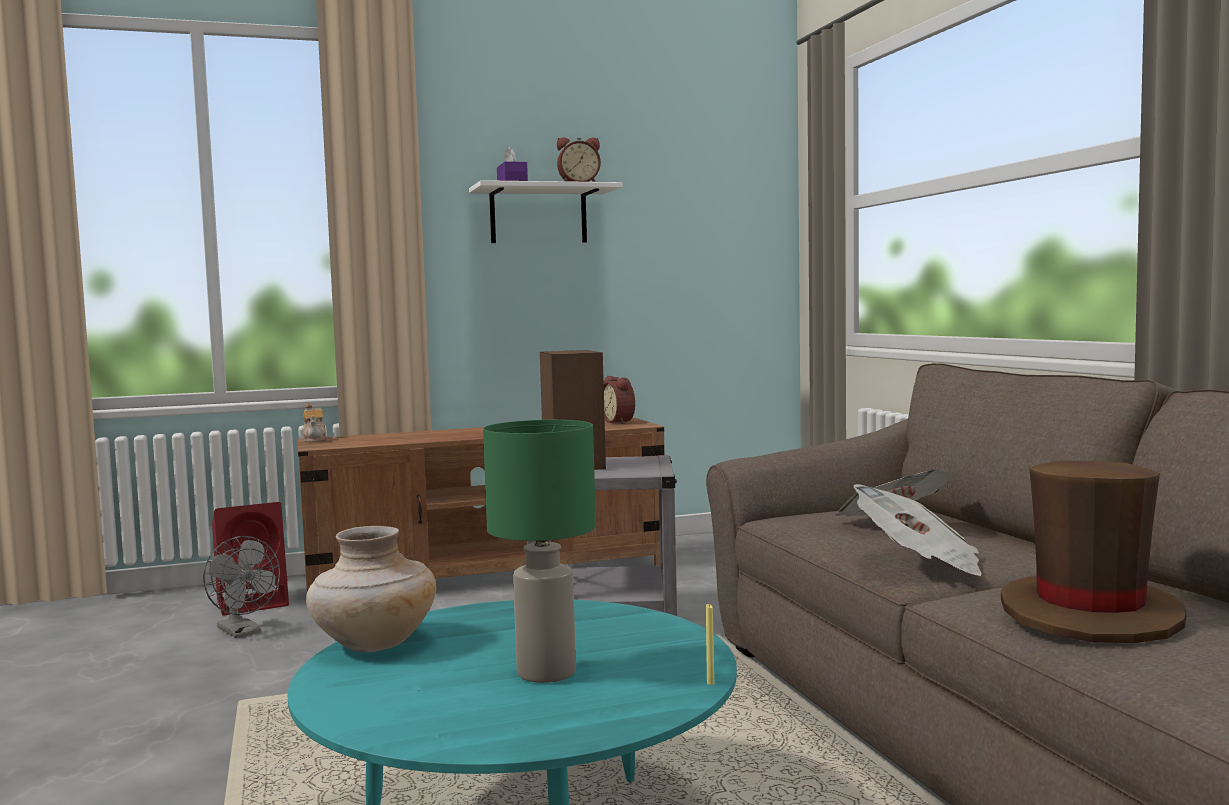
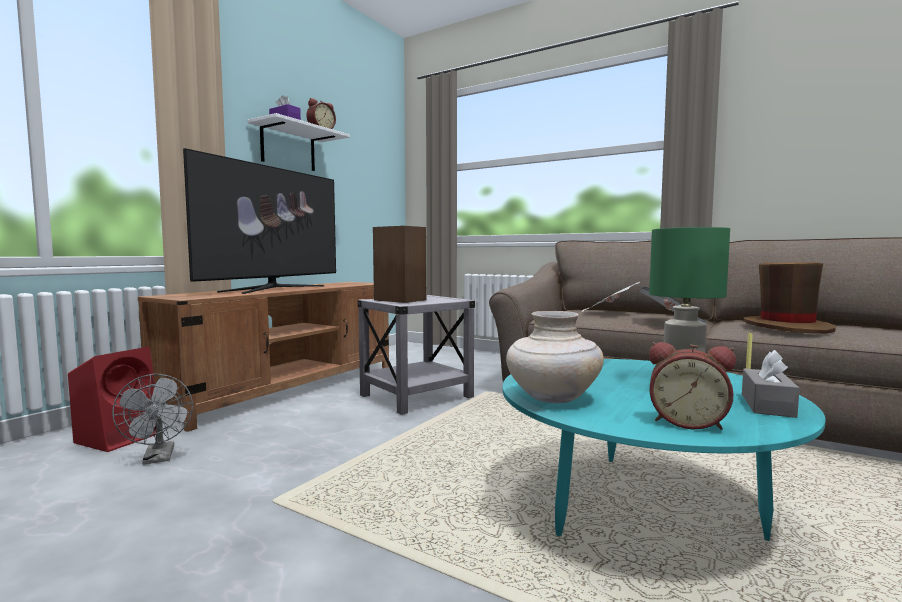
camera: 40 degrees left, 0 degrees up
(243, 632) = (159, 458): grey fan -> grey fan turned 60 degrees clockwise
(315, 440) = (162, 296): teapot -> none
(465, 432) = (273, 289): none -> television
(546, 721) = (767, 405): none -> grey tissue box
(620, 422) = (352, 282): alarm clock -> alarm clock (687, 422)

